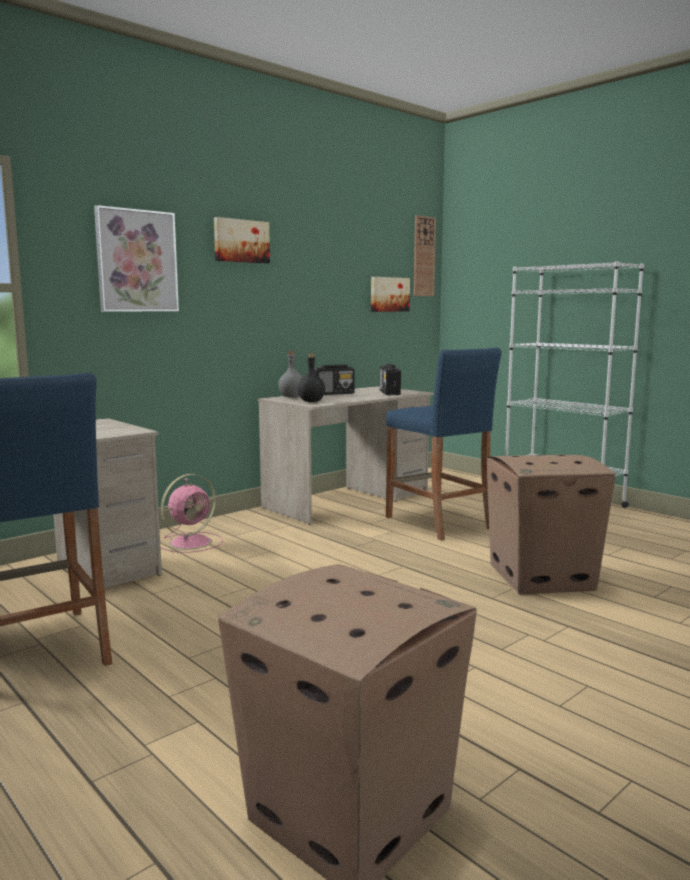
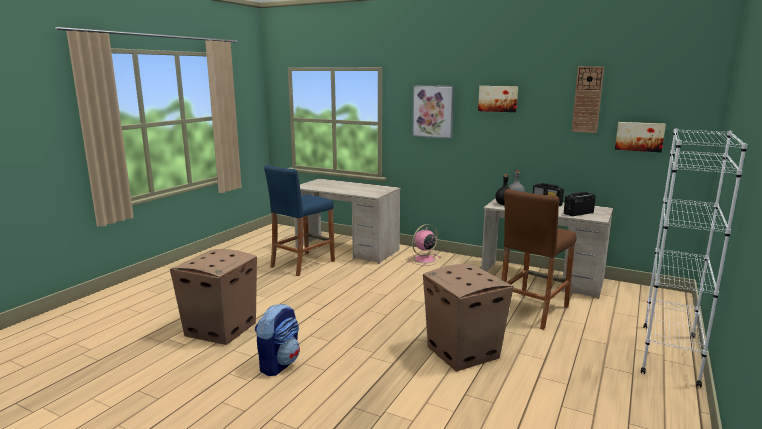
camera: 70 degrees right, 5 degrees up
(192, 542) = (423, 259): pink fan -> pink fan turned 120 degrees clockwise
(423, 256) = (694, 104): wall clock -> wall clock (587, 99)
(438, 523) = (532, 310): blue stool -> brown stool
(560, 734) = (279, 364): none -> backpack

